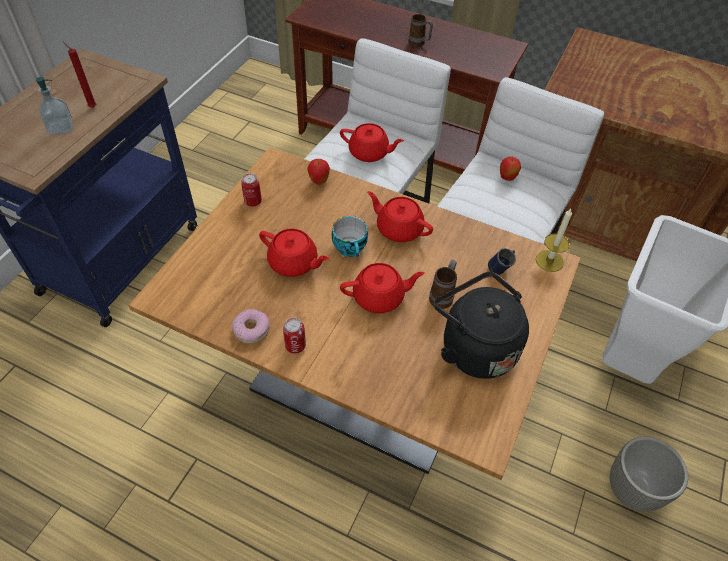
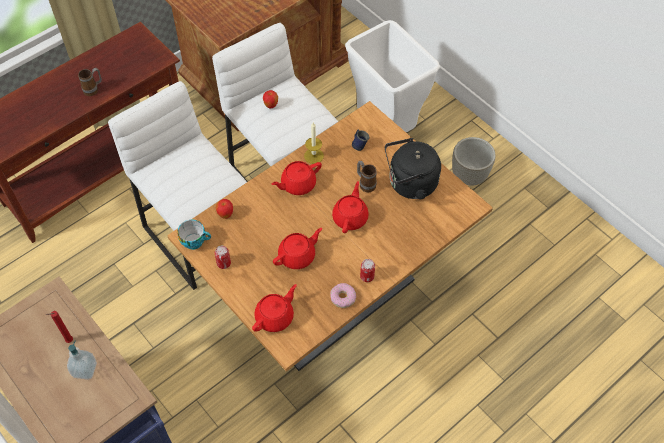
camera: 65 degrees left, 5 degrees up
(351, 248) = (301, 218): cup -> cup (195, 241)
(369, 153) = (198, 176): red teapot -> red teapot (275, 317)
(549, 261) = (365, 117): candle -> candle (313, 156)

